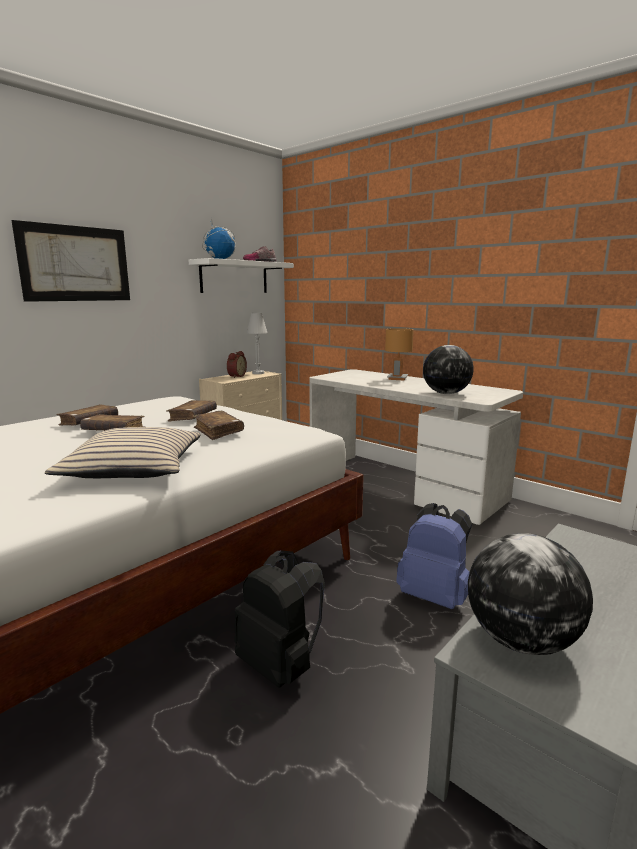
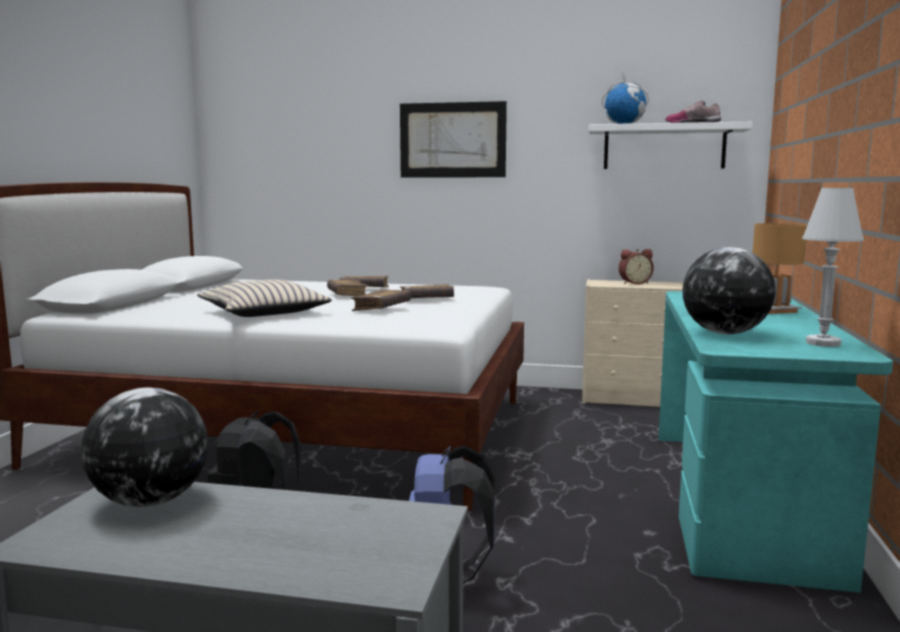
camera: 60 degrees right, 5 degrees down
(258, 373) = (675, 284): white table lamp -> white table lamp (823, 343)
(403, 485) = (739, 498): white desk -> turquoise desk

